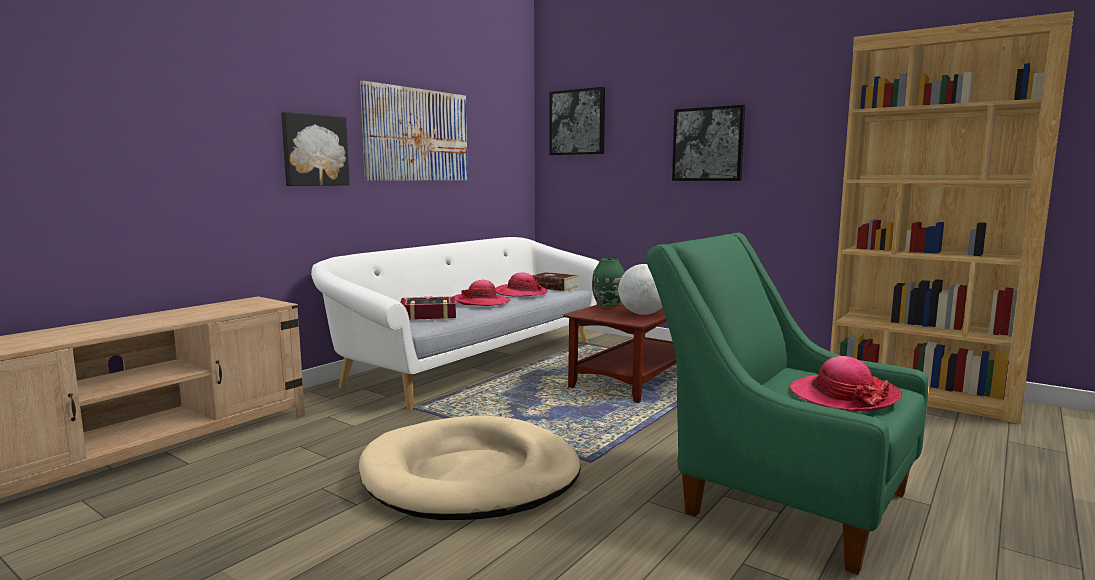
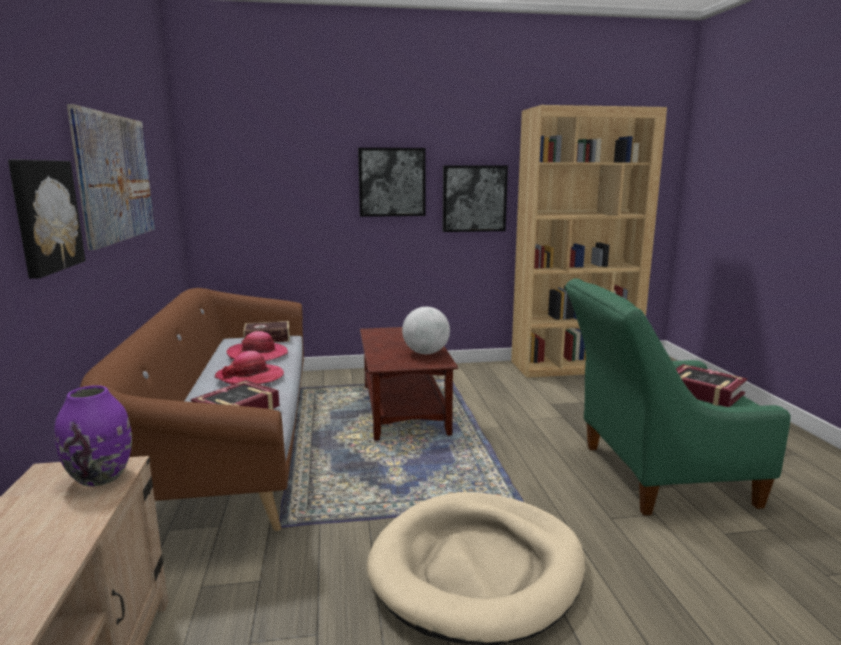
camera: 45 degrees left, 5 degrees up
(261, 305) = (101, 477): none -> purple vase
(474, 361) = (231, 445): white sofa -> brown sofa
(577, 122) = (239, 154): picture -> picture (474, 198)
(609, 306) = (379, 351): green vase -> none
(843, 396) = (703, 392): hat -> book

